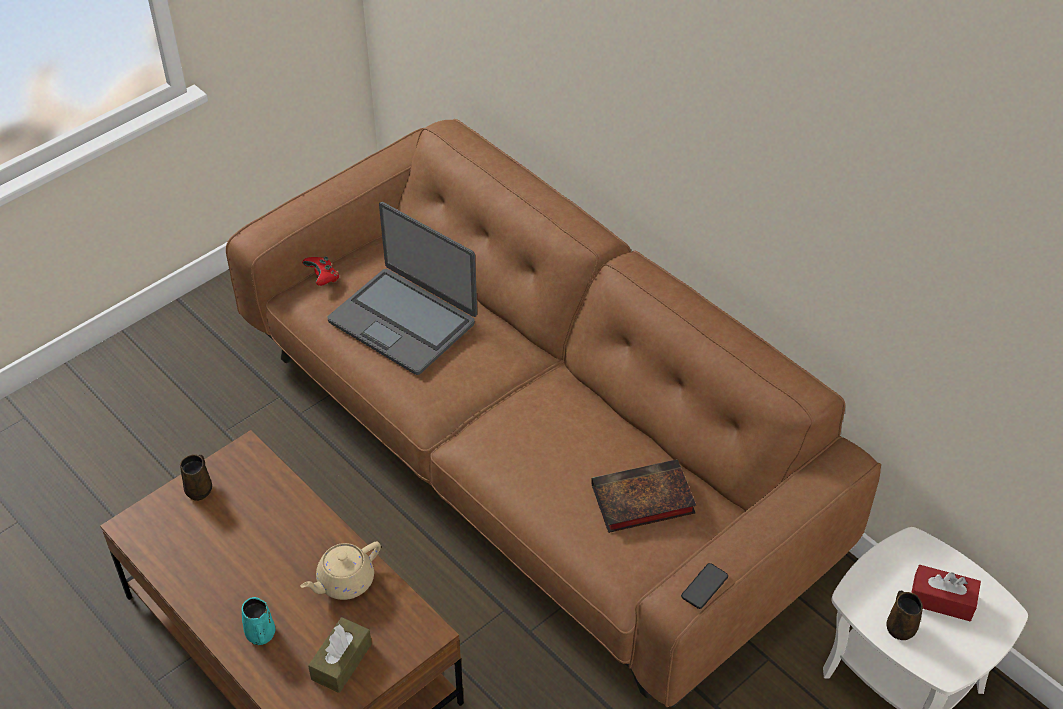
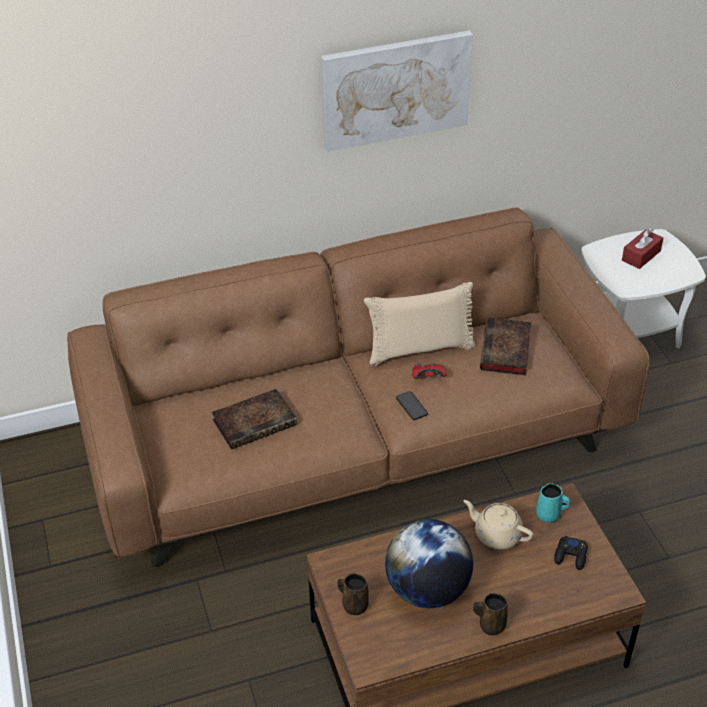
camera: 65 degrees left, 5 degrees down
(242, 543) = (428, 589): none -> globe
(261, 635) = (526, 600): turquoise mug -> turquoise mug (549, 515)
(323, 278) = (170, 457): red game controller -> red game controller (428, 377)
(341, 661) = (571, 556): brown tissue box -> black game controller
(344, 582) = (496, 534): beige teapot -> beige teapot turned 135 degrees clockwise
(403, 321) = (256, 421): laptop -> book
(599, 419) = (420, 349): none -> beige pillow
(704, 586) = (618, 328): phone -> phone (411, 406)
(739, 133) = (395, 89): none -> picture
(900, 627) = (653, 278): brown mug -> brown mug (490, 625)

